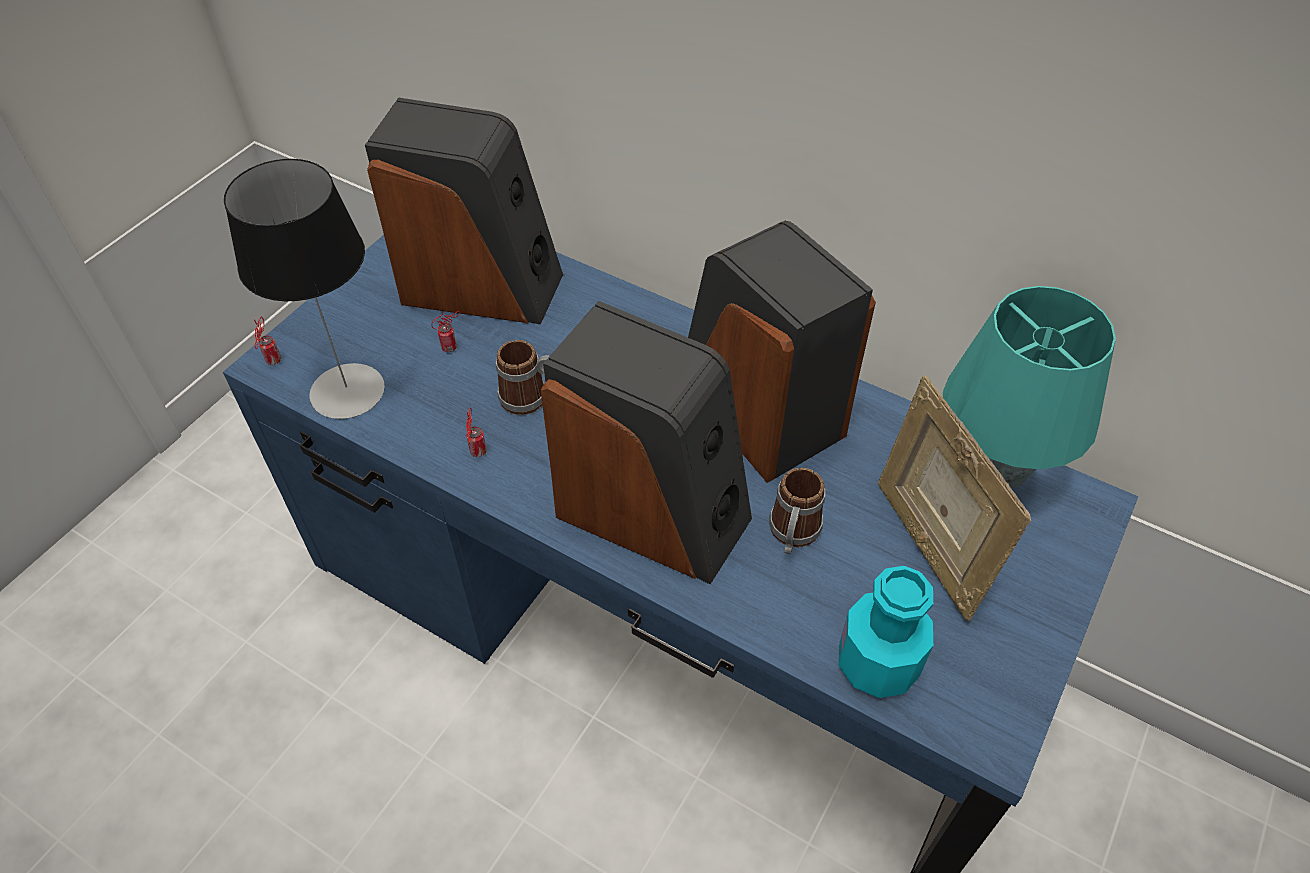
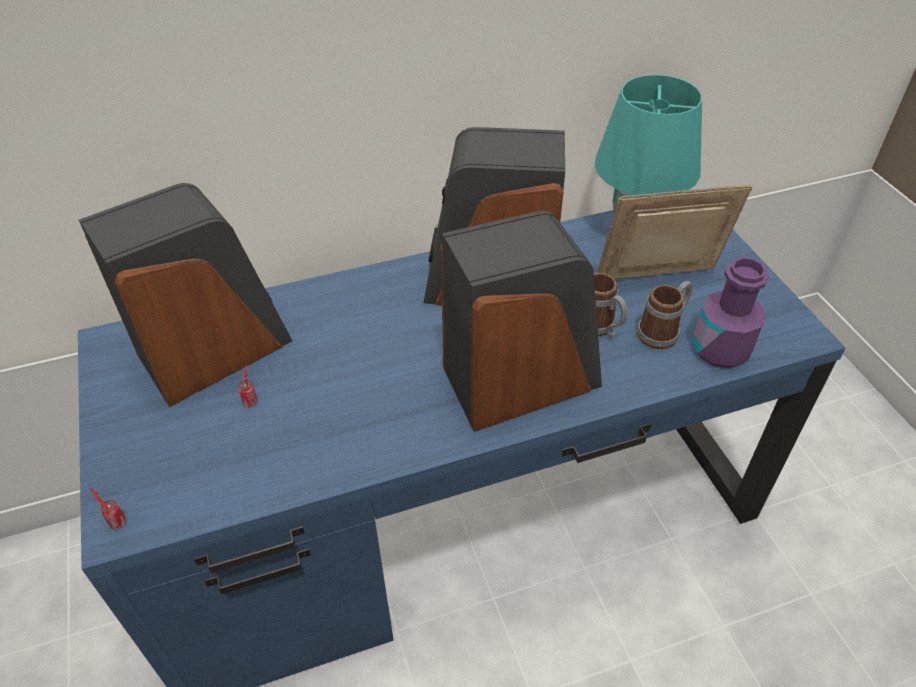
camera: 50 degrees left, 5 degrees down
(347, 391) = (215, 489): table lamp -> none
(478, 453) = (371, 442): can -> none
(532, 399) = (356, 384): mug -> mug (663, 331)
(877, 664) = (720, 349): turquoise bottle -> purple bottle
(928, 545) = (659, 280): picture frame -> picture frame turned 150 degrees clockwise

